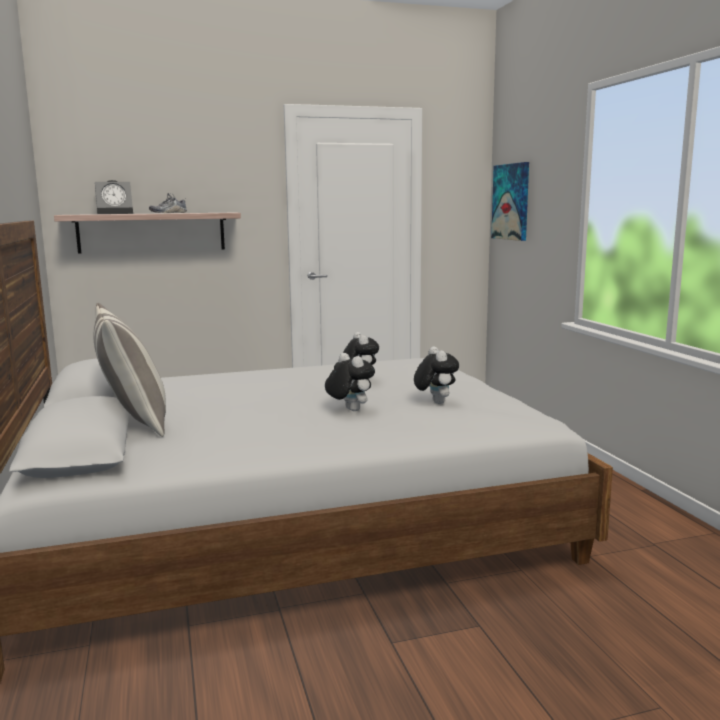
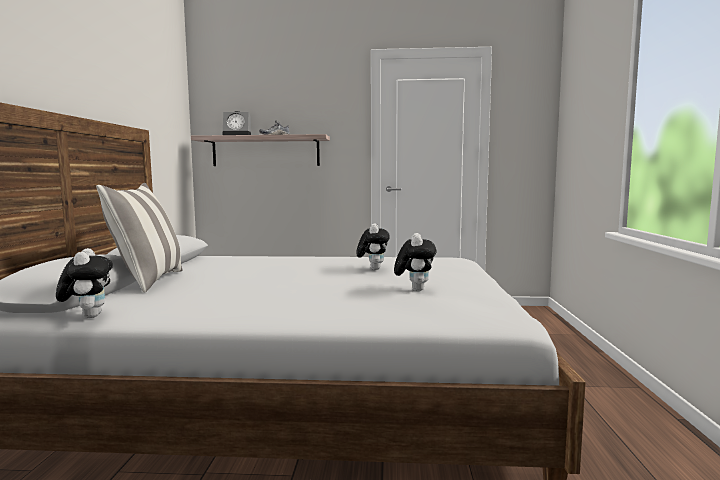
camera: 20 degrees right, 5 degrees down
(349, 410) = (325, 288): plush toy -> plush toy (88, 316)
(511, 202) = (572, 123): picture -> none

